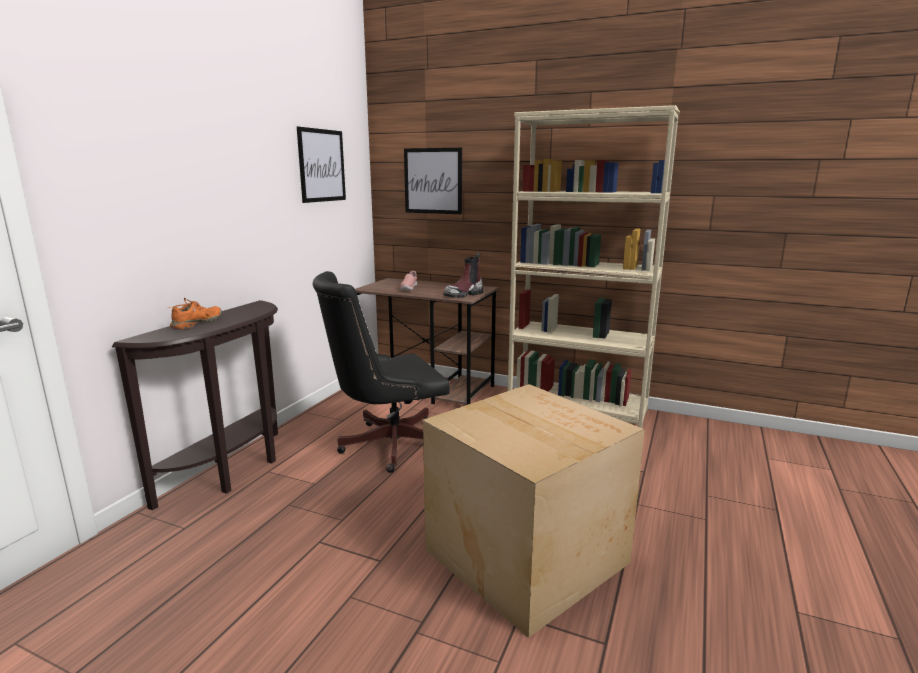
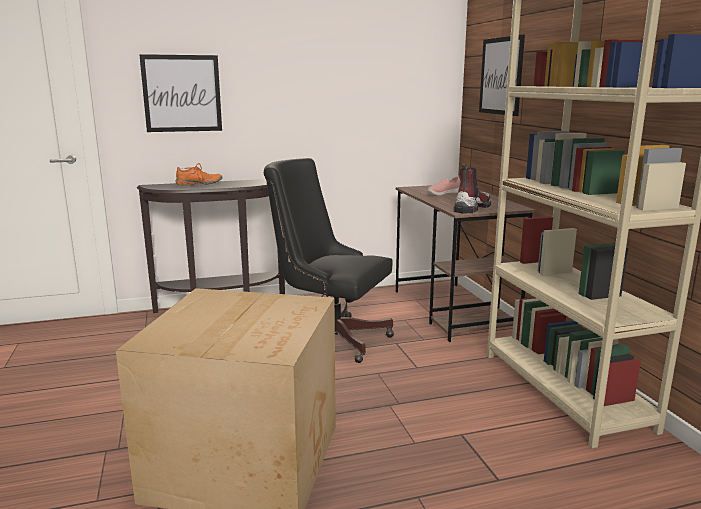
camera: 50 degrees right, 0 degrees up
(322, 165) = (382, 60): picture -> picture (182, 93)
(464, 294) = (472, 208): boot -> boot turned 120 degrees clockwise

